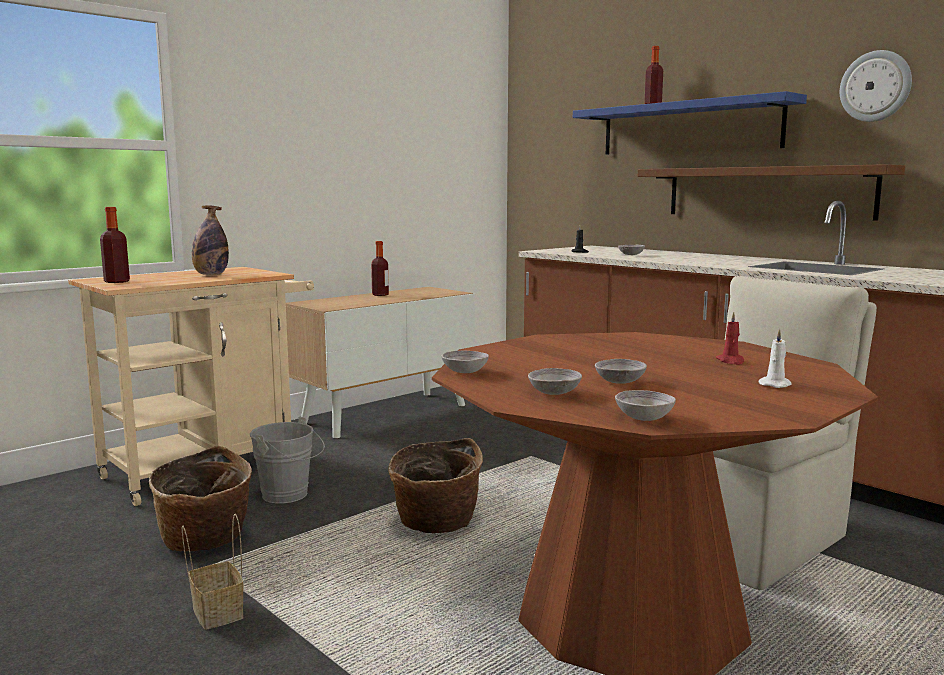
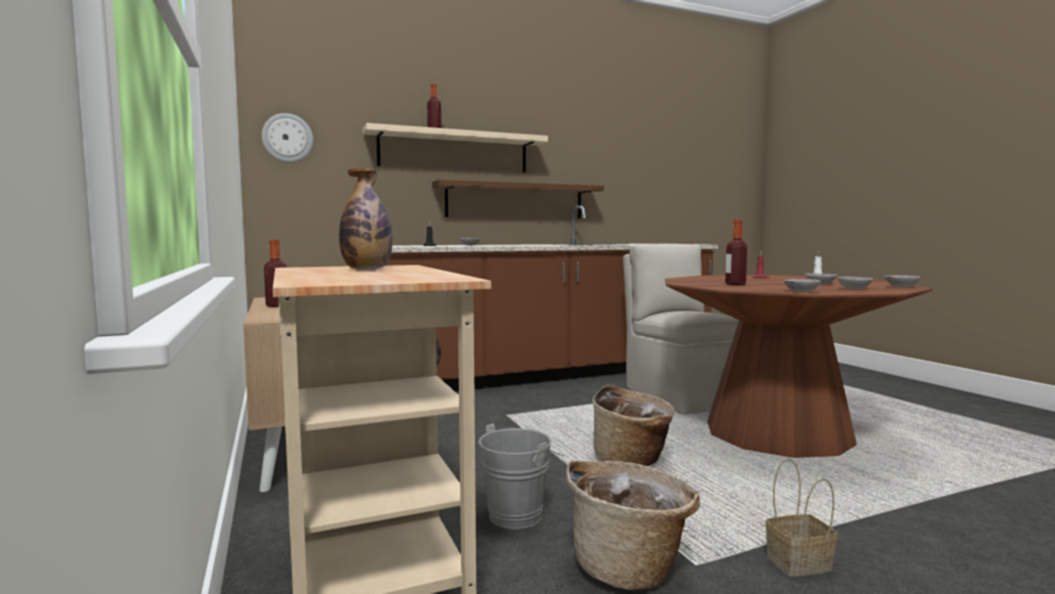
camera: 70 degrees left, 5 degrees down
(117, 282) = (382, 279): bottle -> bottle (735, 284)
(688, 128) = (454, 152): blue shelf -> beige shelf
(875, 86) = (573, 141): wall clock -> wall clock (287, 138)

